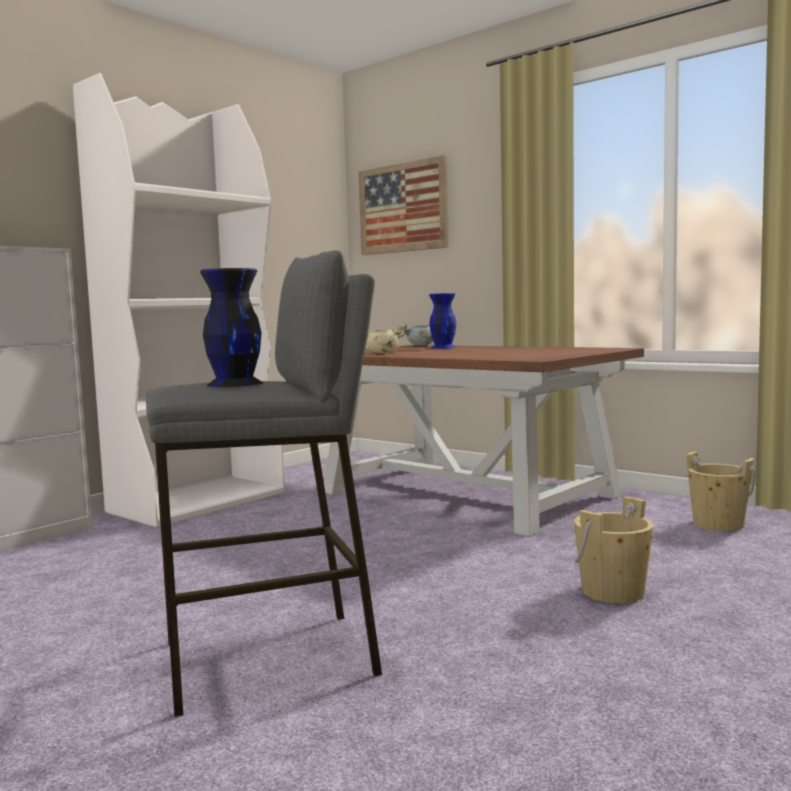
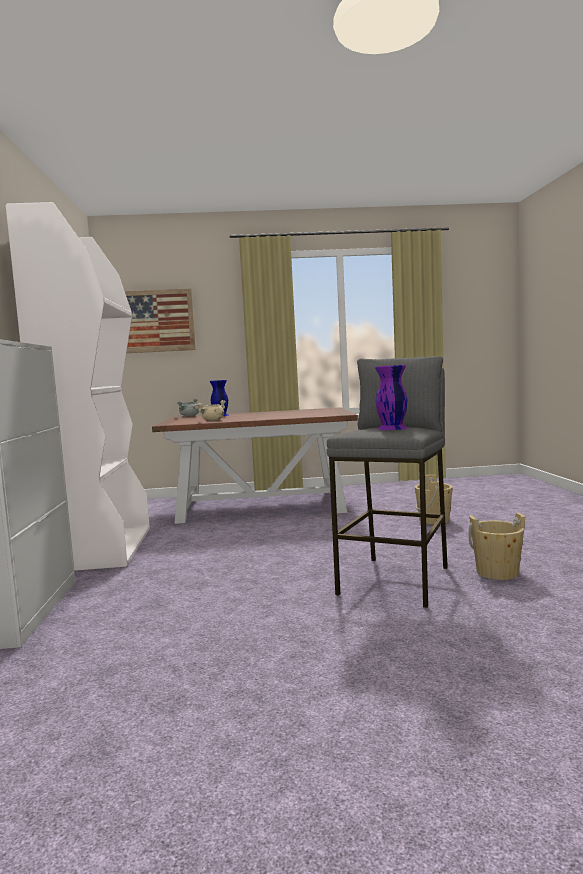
camera: 45 degrees left, 0 degrees up
(234, 384) = (391, 428): black vase -> purple vase
(718, 524) = (399, 490): beige bucket -> beige bucket (497, 572)

